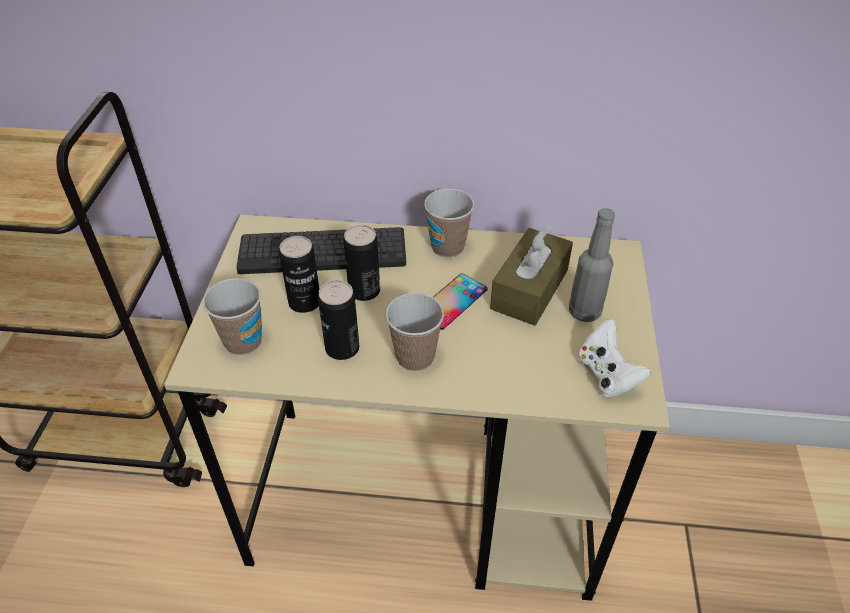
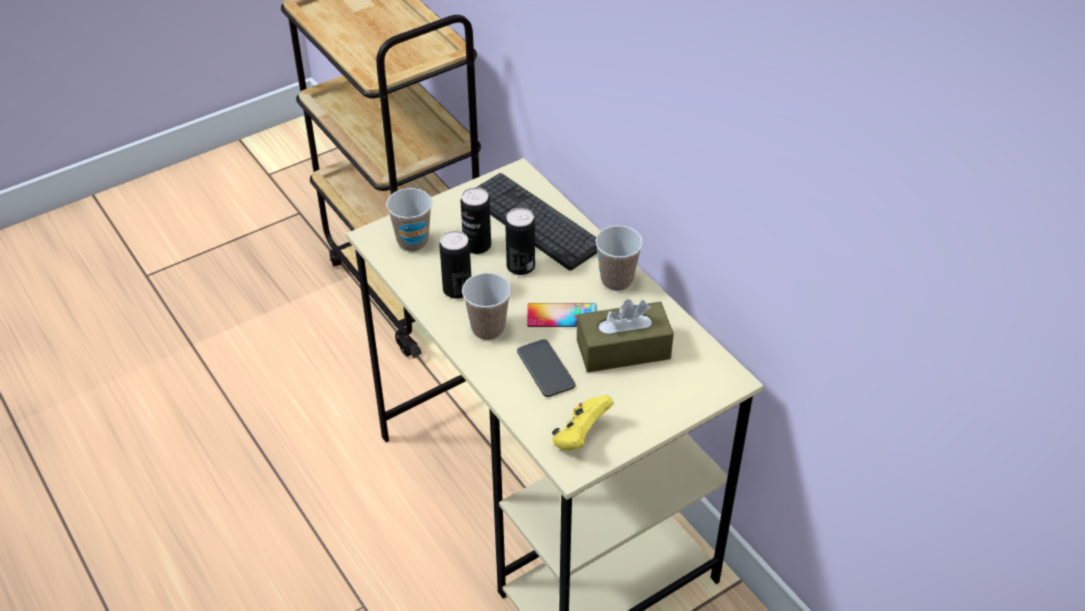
camera: 50 degrees right, 0 degrees up
(504, 349) = (545, 369): none -> phone
(584, 312) = (633, 392): grey bottle -> none
(606, 375) = (580, 436): white game controller -> yellow game controller

